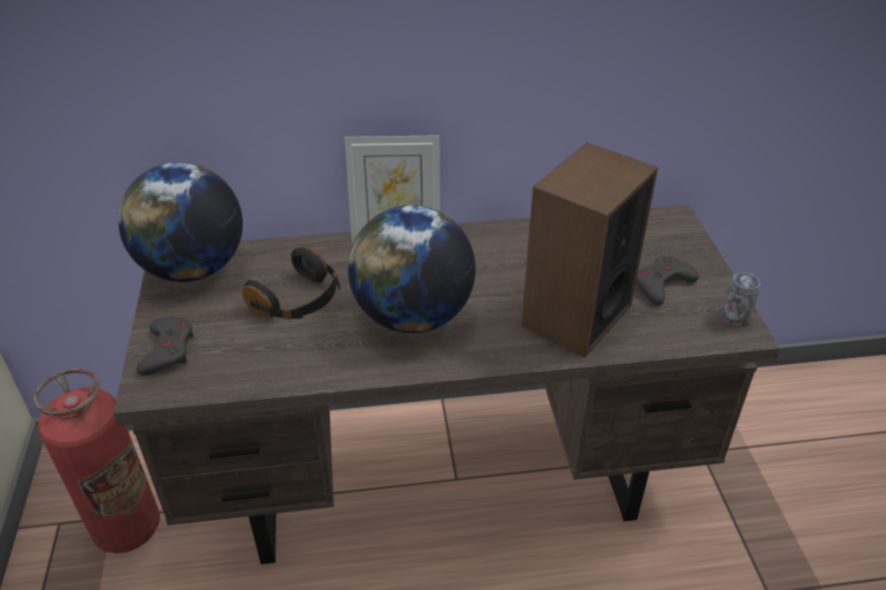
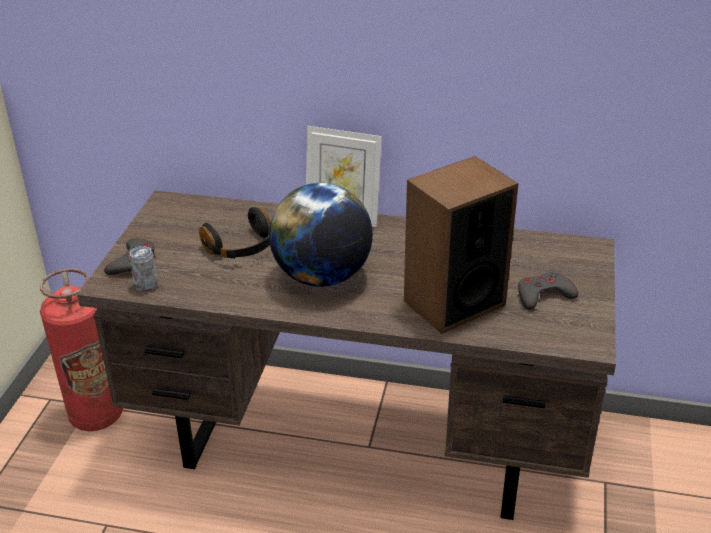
camera: 20 degrees right, 5 degrees down
(193, 269) = (177, 211): globe -> none
(735, 318) = (590, 333): can -> can (146, 285)

